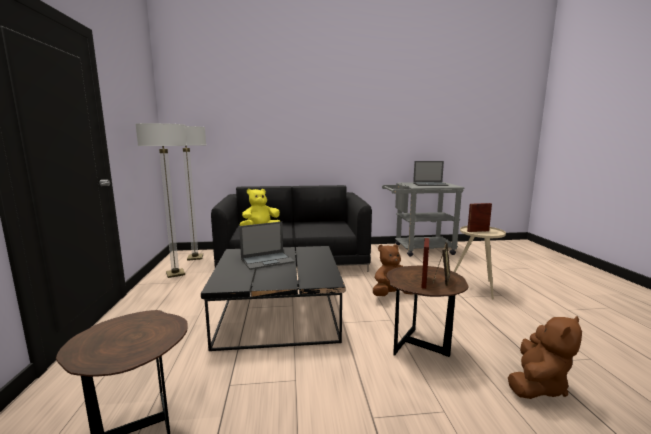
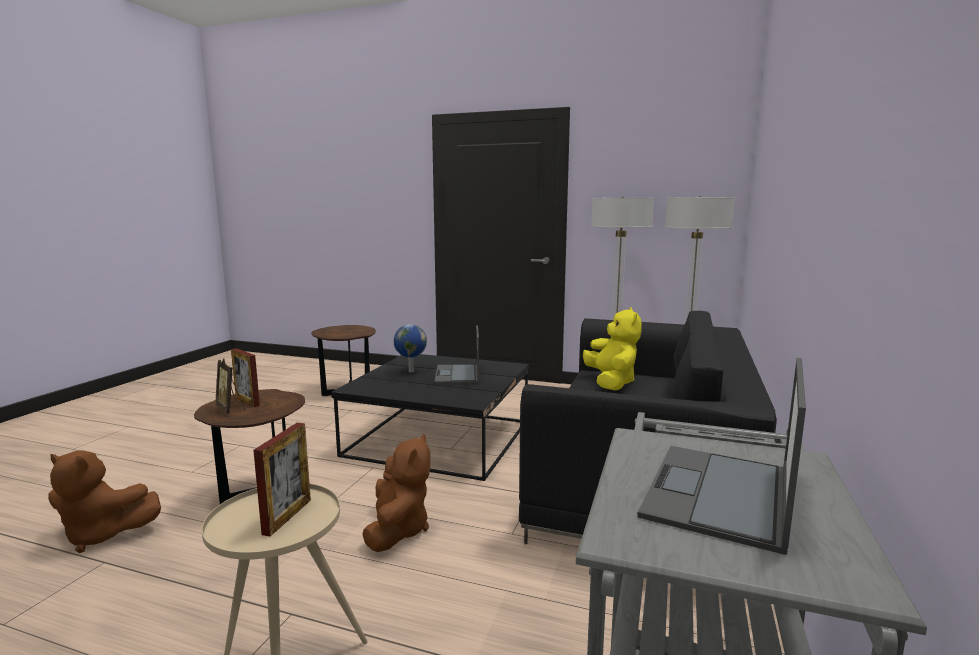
camera: 115 degrees right, 0 degrees up
(270, 275) = (410, 371): none -> globe
(537, 385) = (102, 535): brown plush toy -> brown plush toy turned 60 degrees counterclockwise

